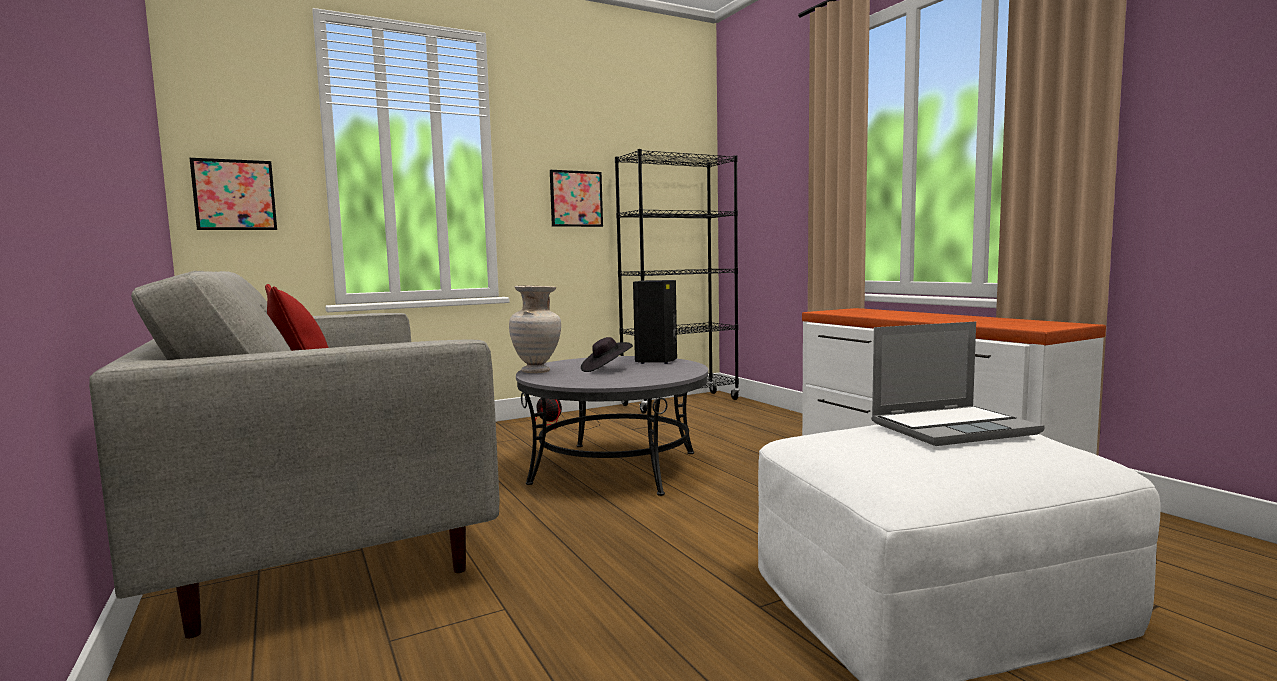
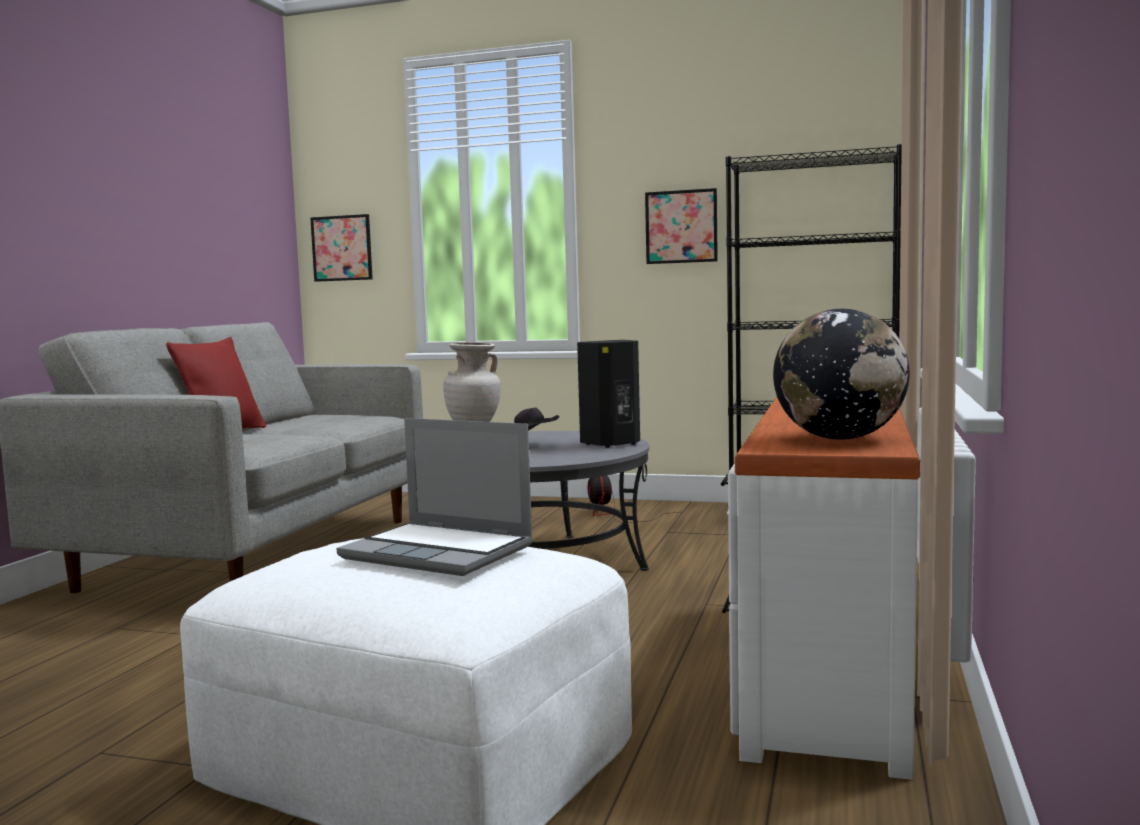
camera: 45 degrees right, 0 degrees up
(1019, 322) = (840, 438): none -> globe

